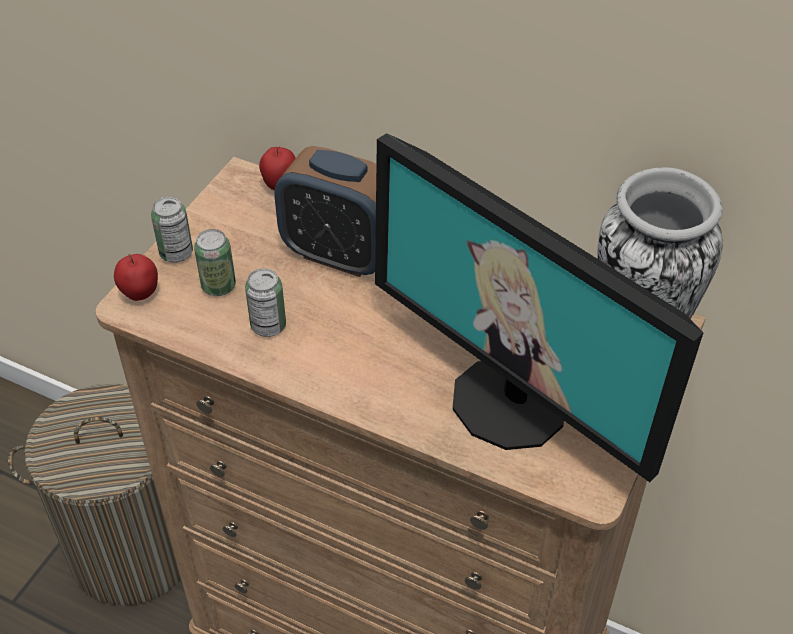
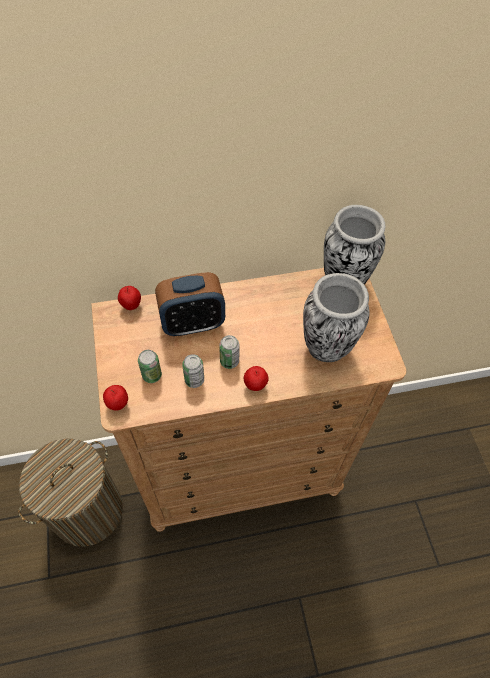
camera: 40 degrees left, 10 degrees up
(176, 253) = (114, 371): can -> can (229, 361)
(346, 386) = (255, 386): none -> apple
(510, 402) = (326, 348): monitor -> vase

